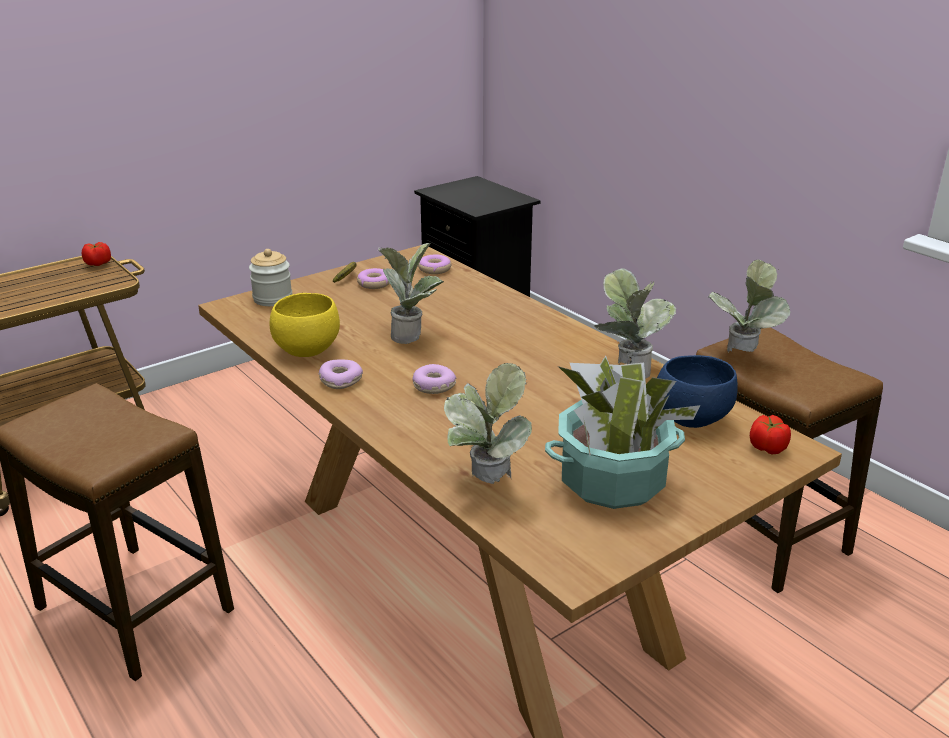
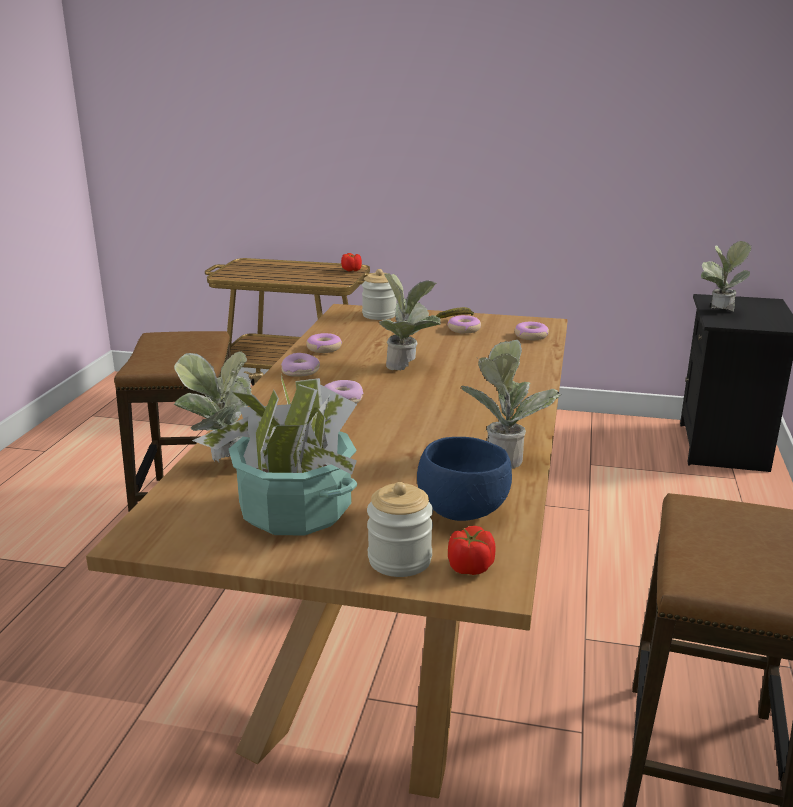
camera: 50 degrees right, 5 degrees down
(305, 350) = (324, 348): yellow bowl -> donut
(732, 469) = (399, 560): none -> jar
(742, 356) = (700, 518): potted plant -> potted plant (718, 312)

